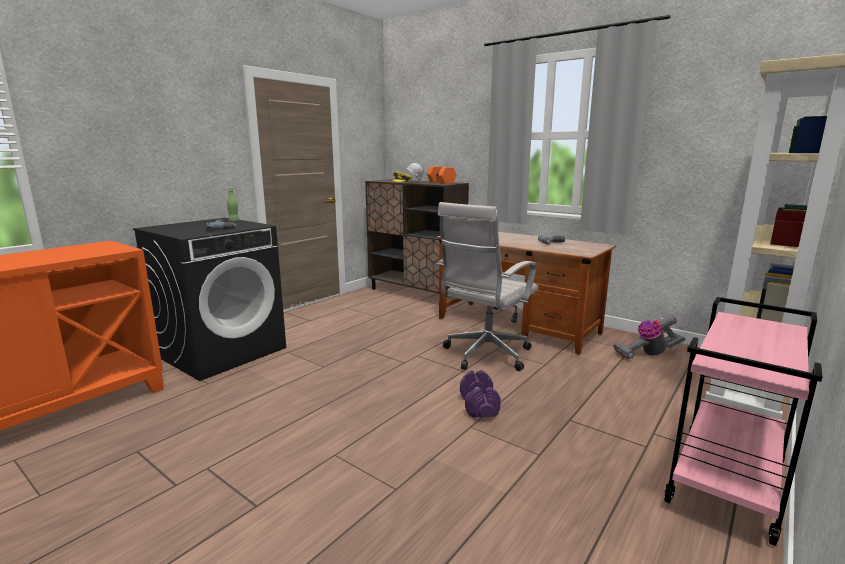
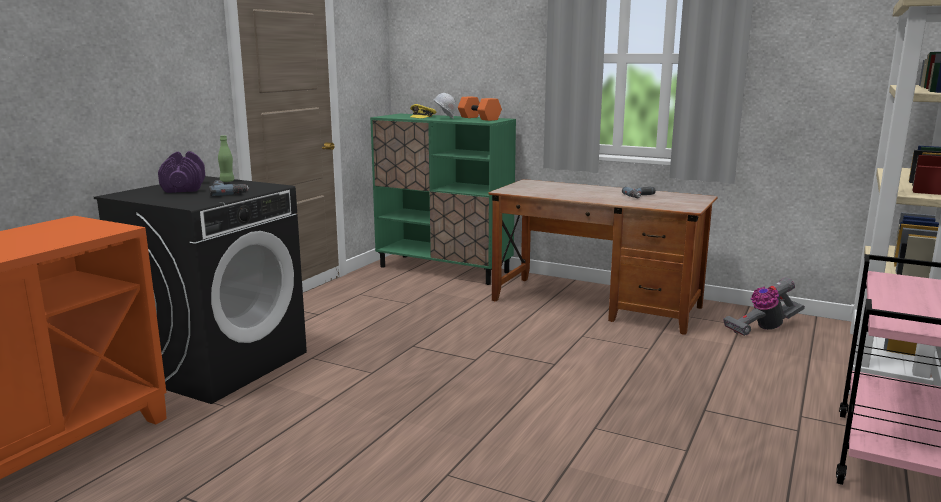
camera: 10 degrees left, 0 degrees up
(416, 293) = (444, 269): brown cabinet -> green cabinet
(478, 405) = (593, 403): purple dumbbell -> purple dumbbell (183, 187)
(484, 355) = (572, 344): white office chair -> none

